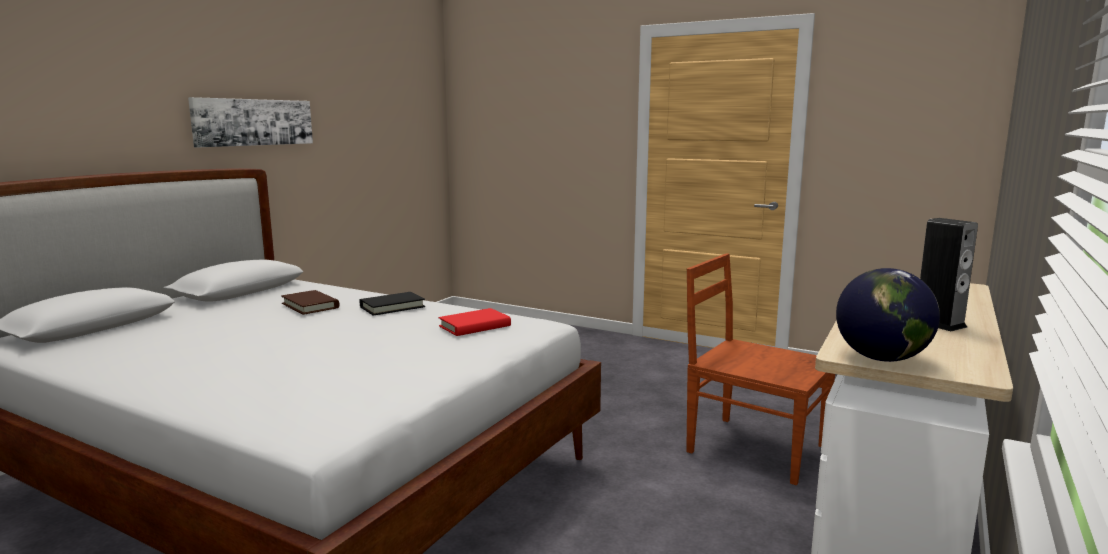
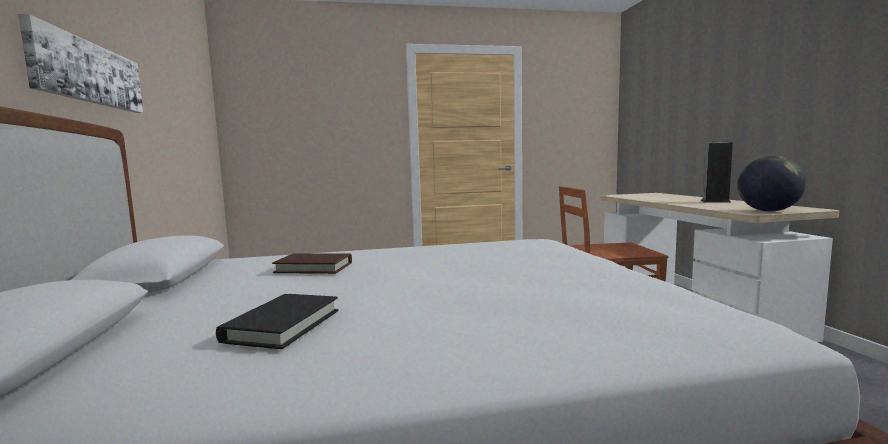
camera: 40 degrees left, 5 degrees down
(392, 307) = (399, 253): black book -> black book (283, 325)
(475, 326) = (512, 248): red book -> none

